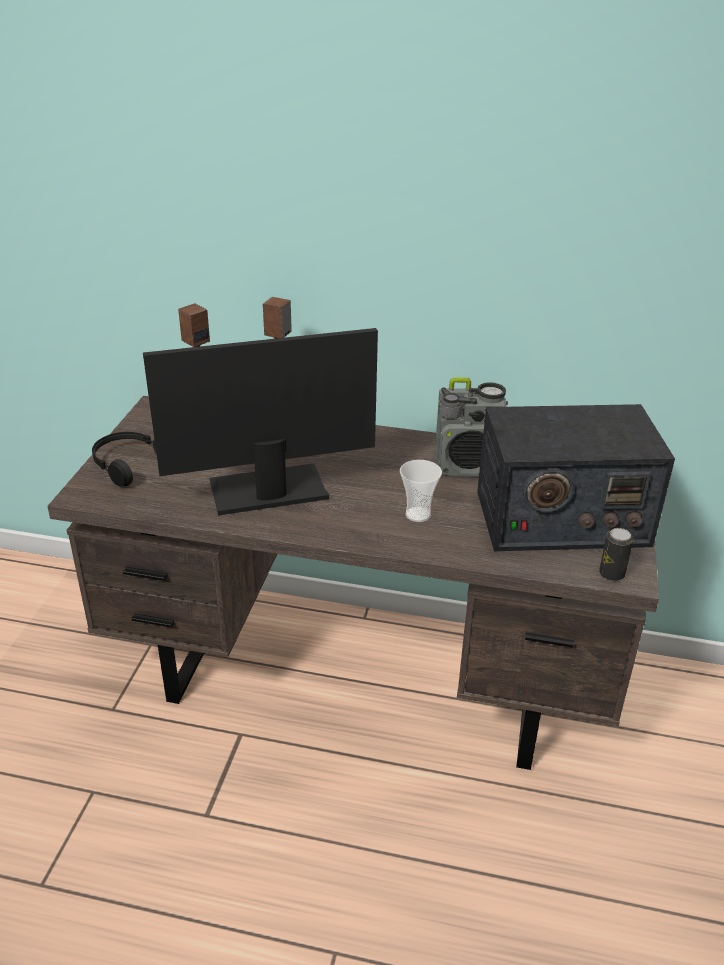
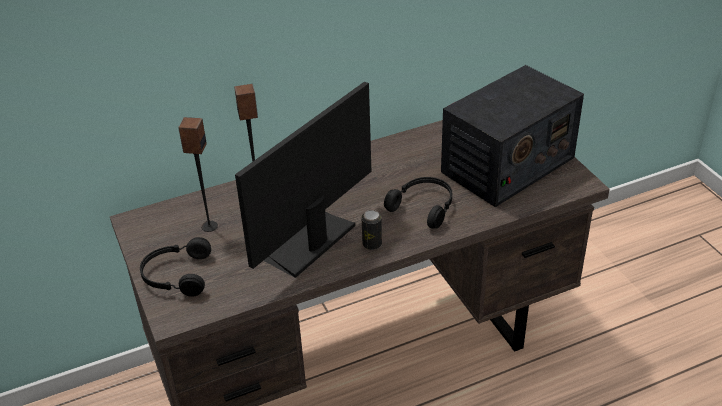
camera: 35 degrees left, 5 degrees up
(418, 514) = (424, 207): cup -> black headphones
(468, 466) = (414, 156): radio -> none
(611, 574) = (571, 186): can -> can (372, 244)

